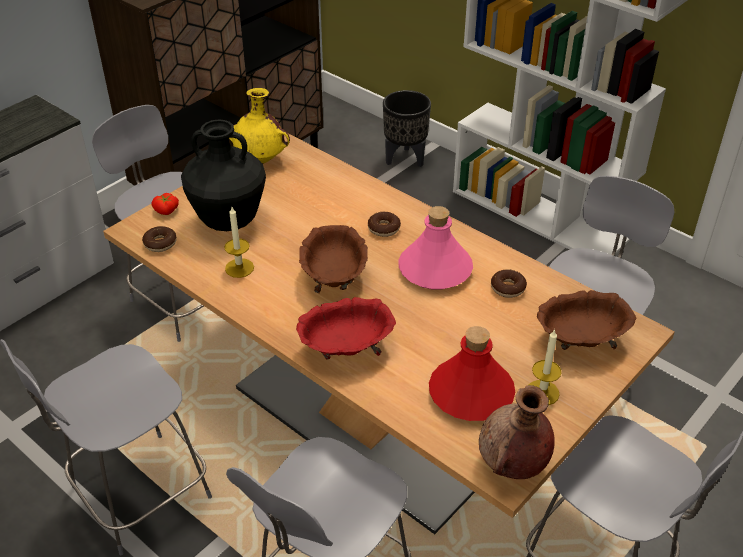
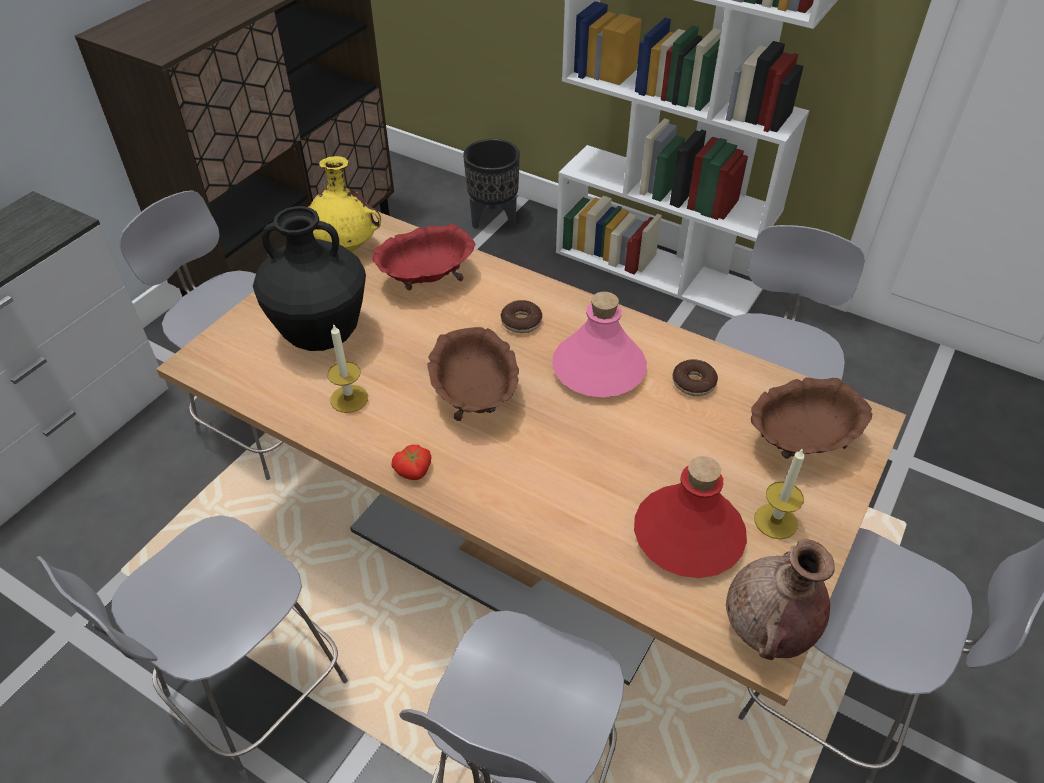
camera: 10 degrees left, 5 degrees up
(160, 243) = (237, 377): donut -> none
(166, 211) = (236, 331): tomato -> tomato (414, 471)
(346, 349) = (513, 495): red bowl -> red bowl (426, 279)

